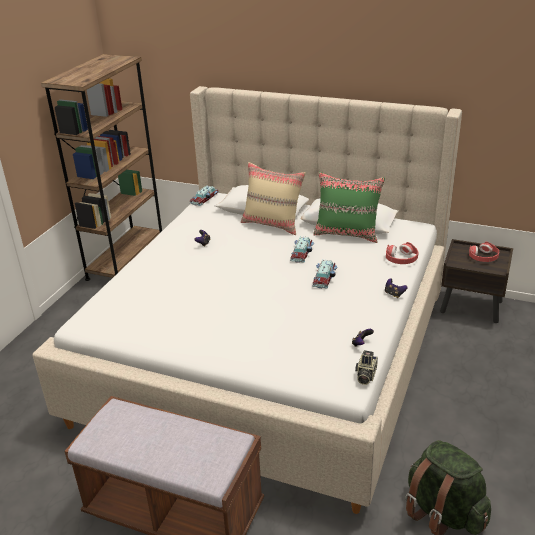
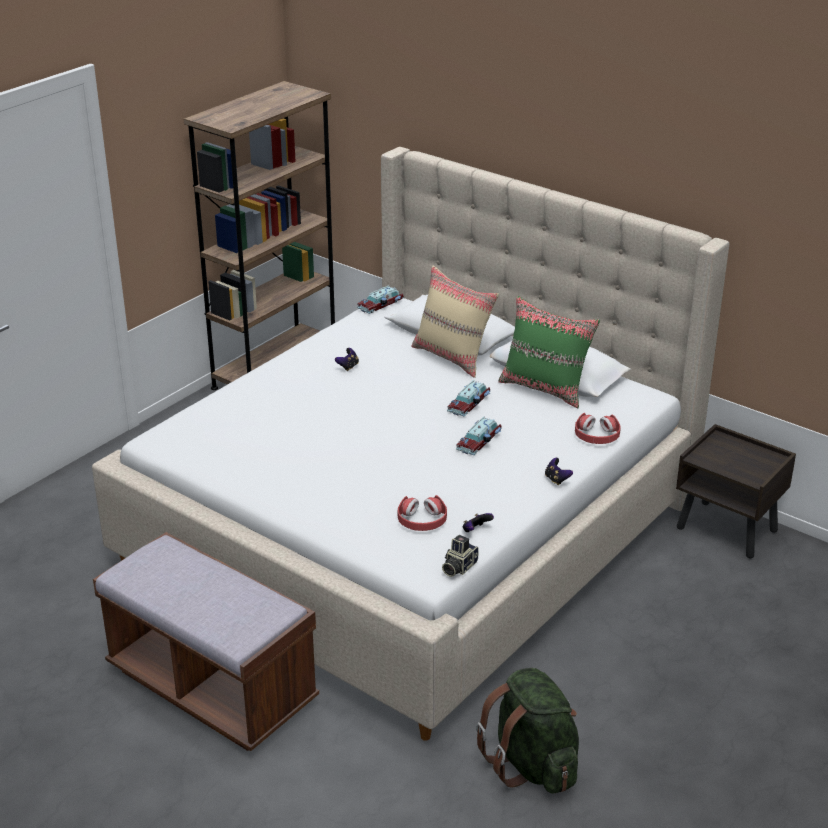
camera: 15 degrees right, 0 degrees up
(483, 257) = (745, 458): red headphones -> red headphones (422, 520)

